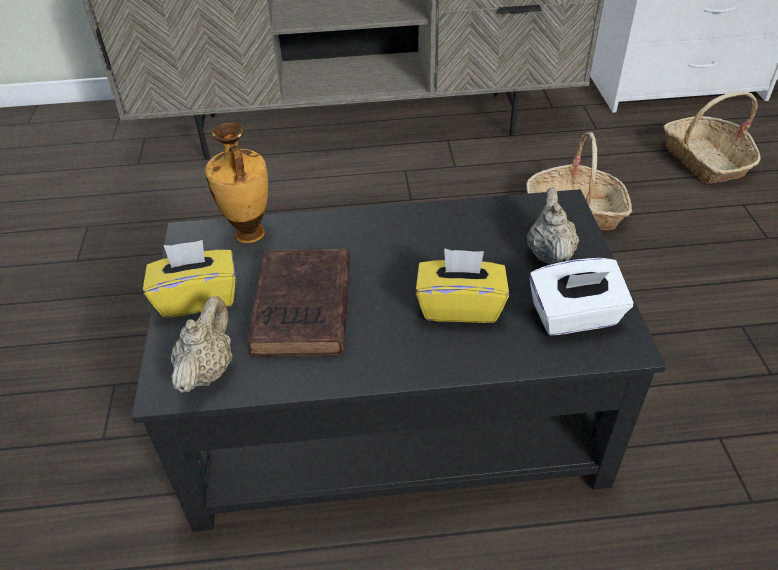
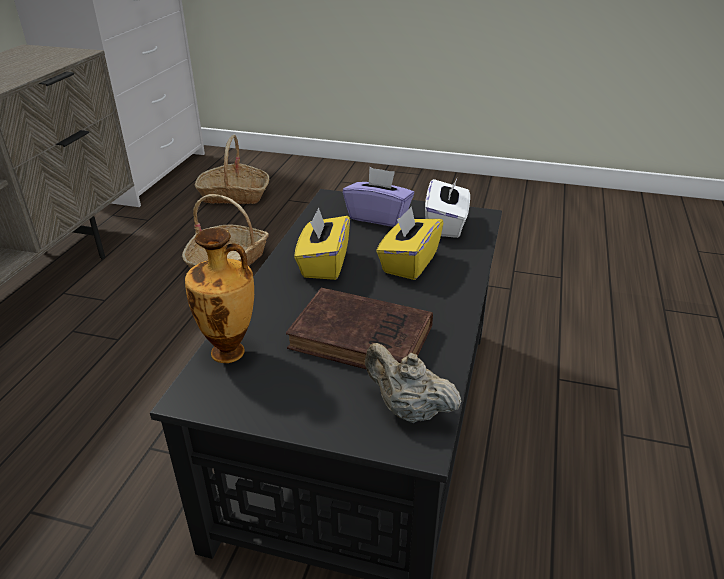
camera: 70 degrees left, 10 degrees down
(197, 298) = (301, 404): yellow tissue box -> yellow tissue box (324, 264)
(549, 253) = (378, 217): beige teapot -> purple tissue box

